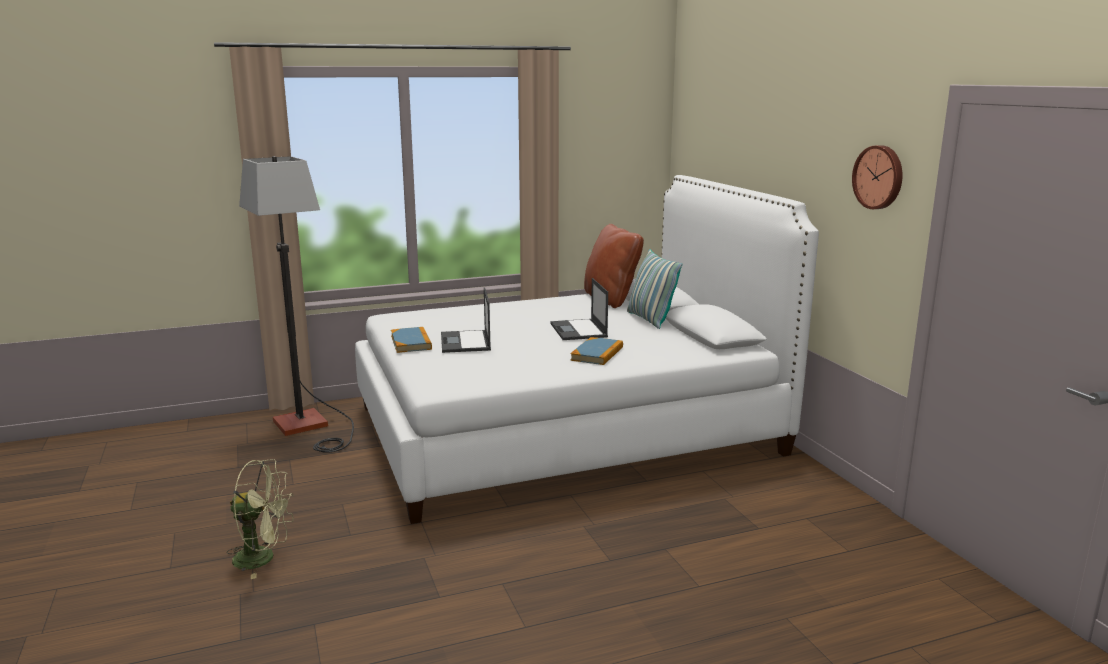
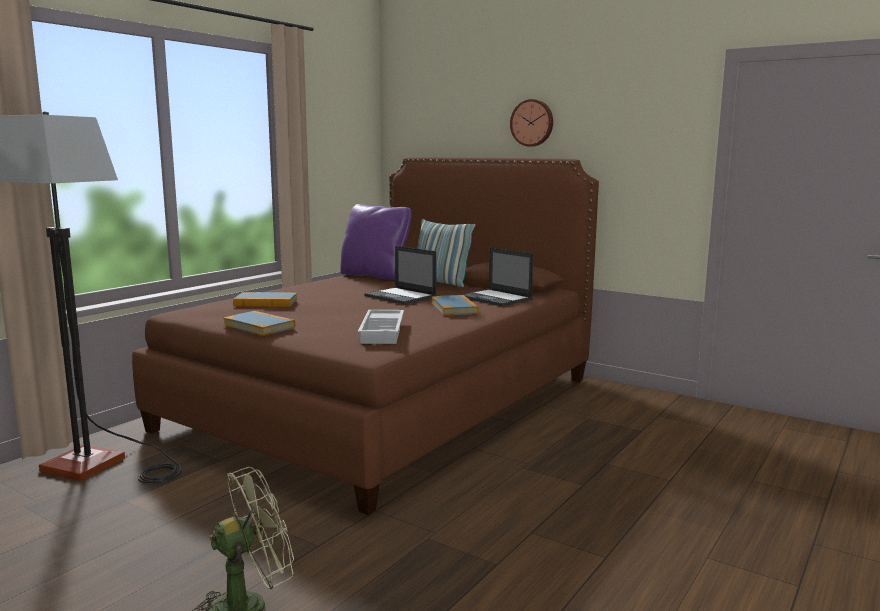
camera: 35 degrees left, 5 degrees down
(457, 318) = (266, 303): none -> book
(465, 342) = (317, 318): laptop -> laptop (496, 298)
(486, 368) = (383, 332): none -> white tray
(565, 429) = (387, 402): white bed -> brown bed
(611, 299) = (375, 276): brown pillow -> purple pillow
(879, 177) = (656, 129): wall clock -> wall clock (532, 123)

